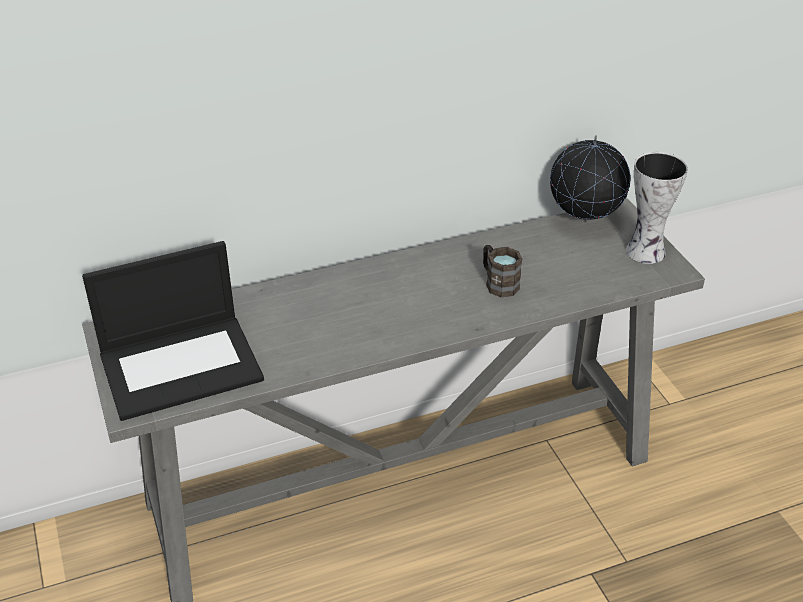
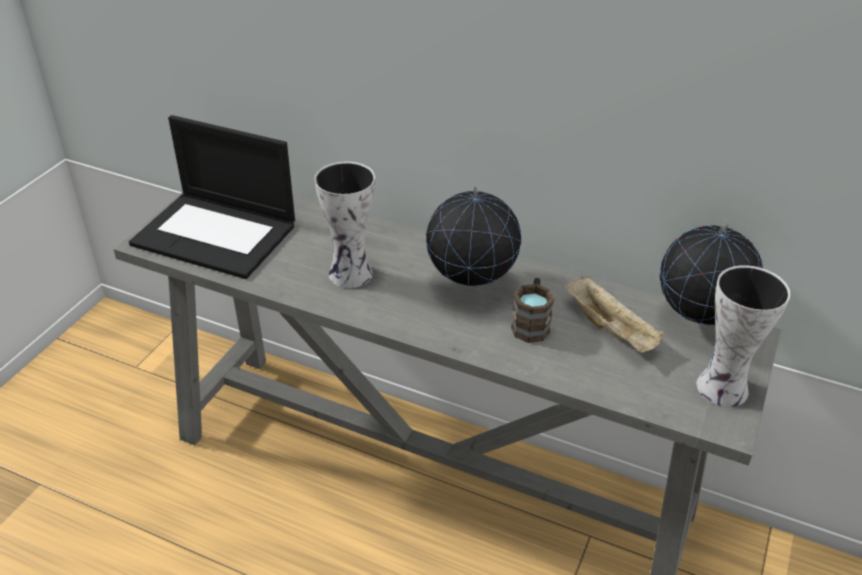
camera: 45 degrees right, 0 degrees up
(336, 327) = (352, 275): none -> vase
(426, 283) = (471, 286): none -> globe
(545, 256) = (611, 329): none -> beige tray

